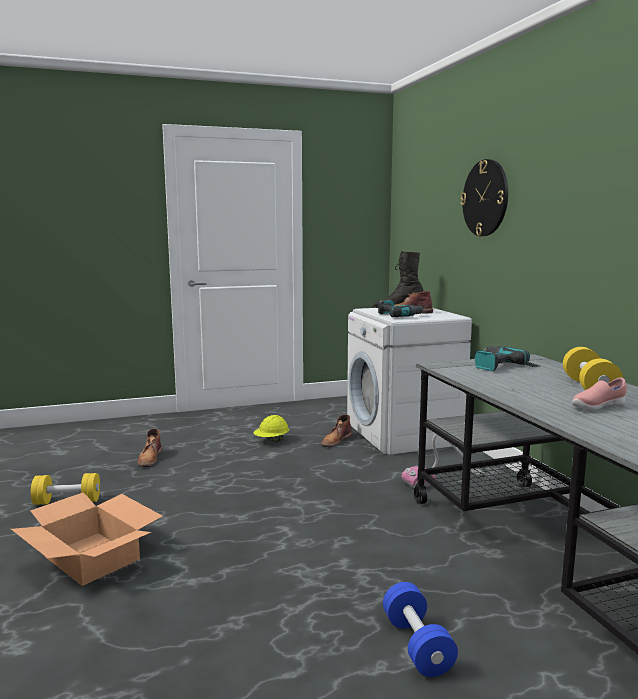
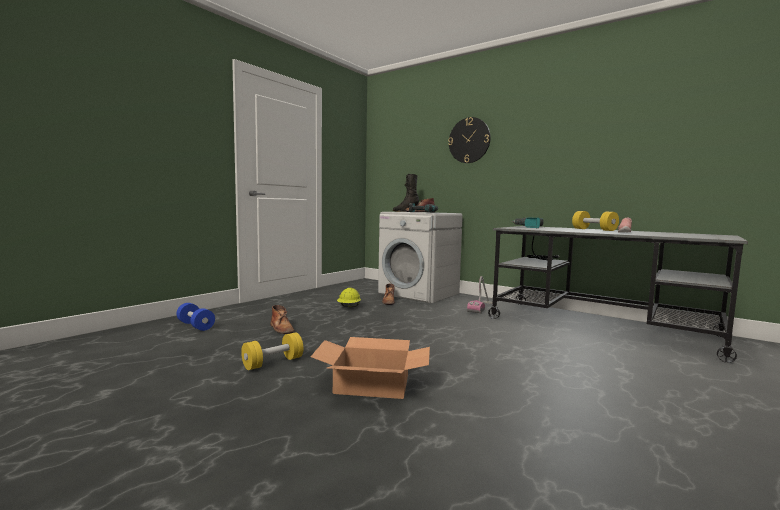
camera: 35 degrees left, 5 degrees down
(417, 645) = (617, 366): blue dumbbell -> blue dumbbell (195, 326)

